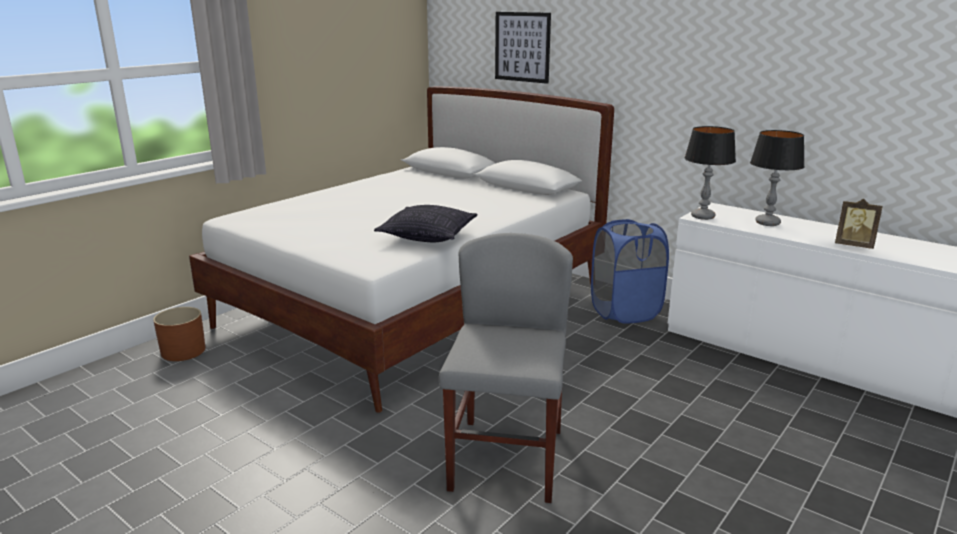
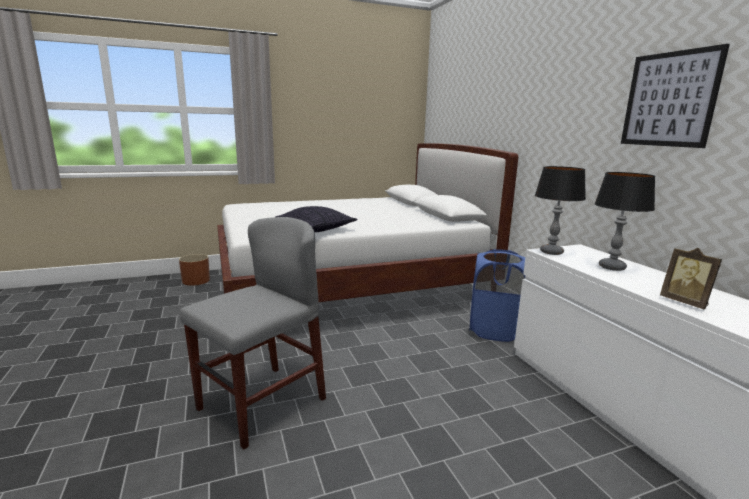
camera: 30 degrees right, 5 degrees down
(522, 47) = (470, 111): picture -> picture (669, 99)

